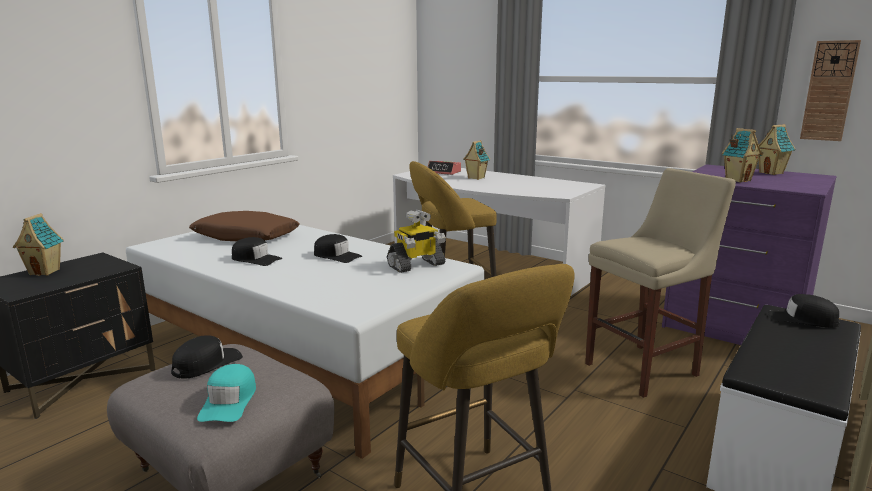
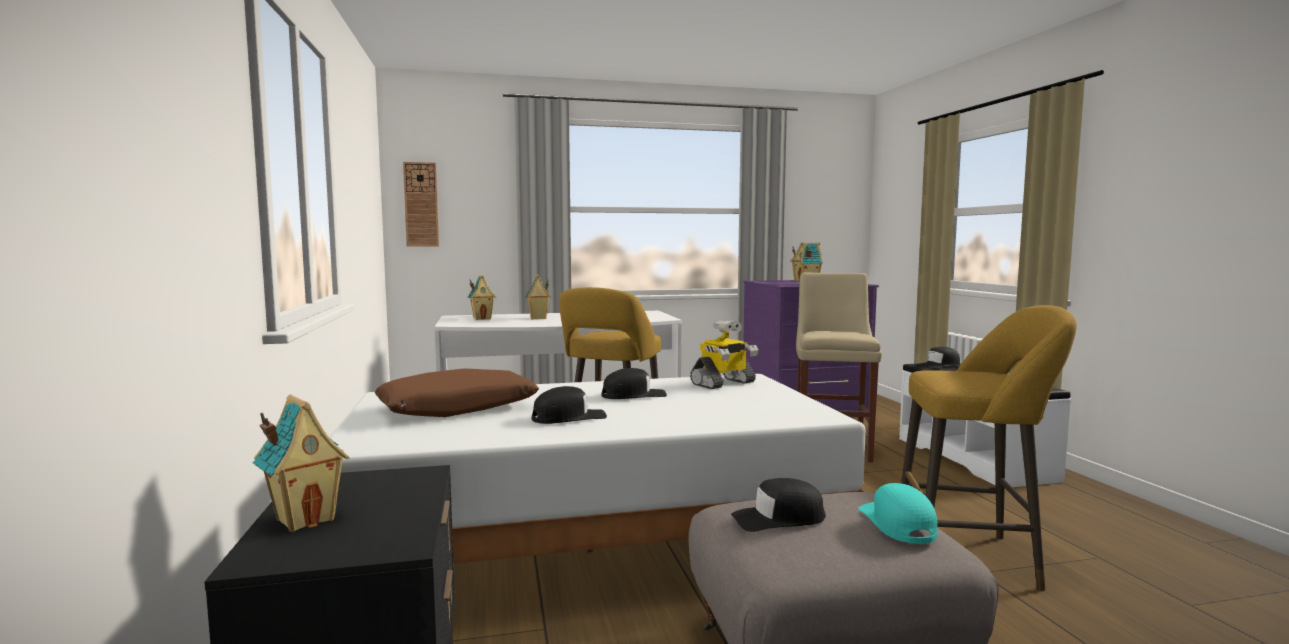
camera: 50 degrees left, 10 degrees down
(207, 364) = (778, 518): black cap -> black cap turned 90 degrees counterclockwise
(229, 401) = (897, 524): turquoise cap -> turquoise cap turned 135 degrees counterclockwise
(416, 265) = (723, 384): toy robot -> toy robot turned 45 degrees clockwise
(444, 172) = (482, 319): alarm clock -> toy house
(829, 91) = (807, 218): wall clock -> wall clock (421, 204)

